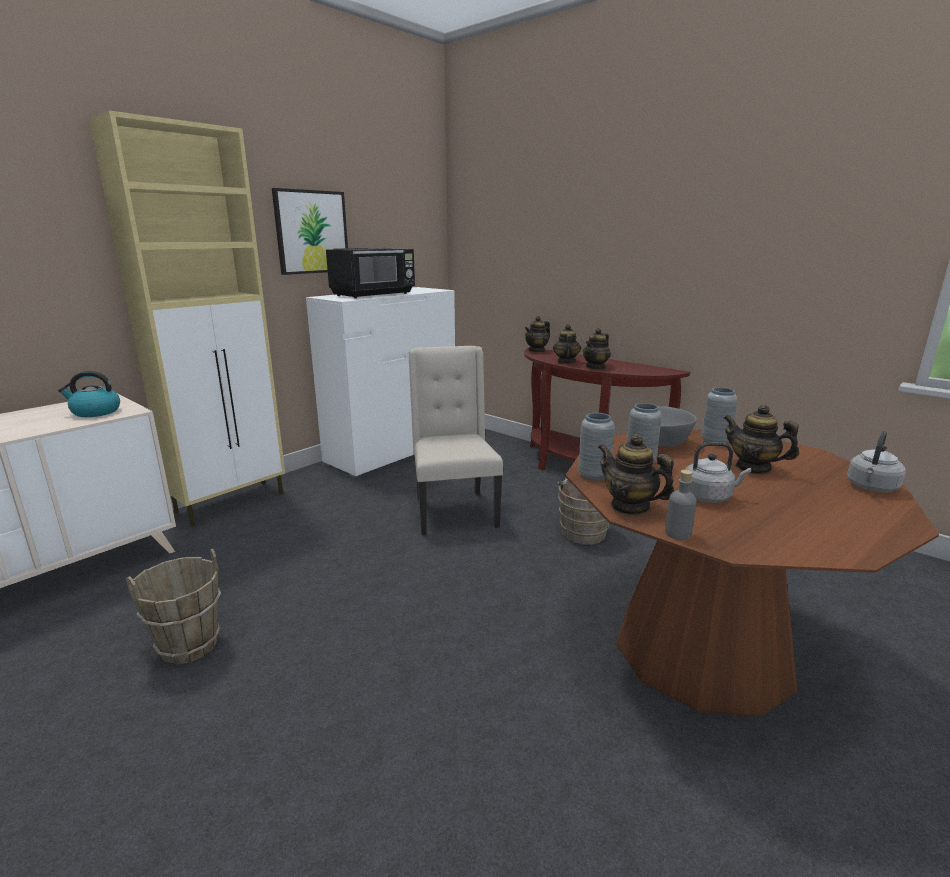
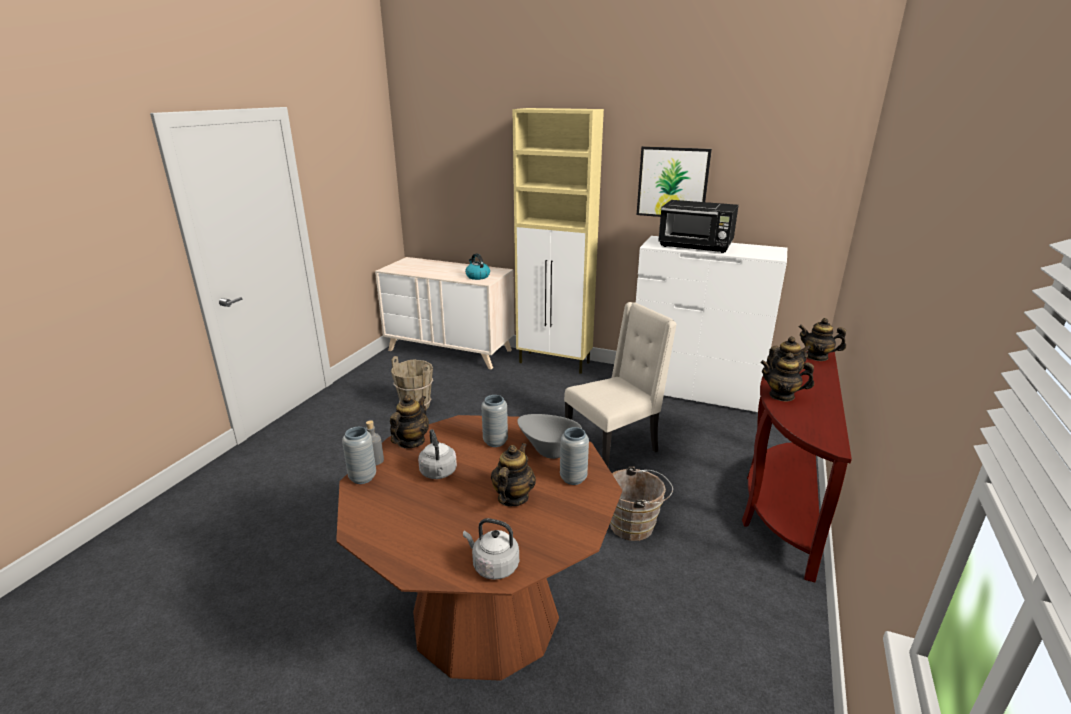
camera: 70 degrees right, 5 degrees up
(593, 475) = (459, 425): grey vase -> grey vase (362, 478)

